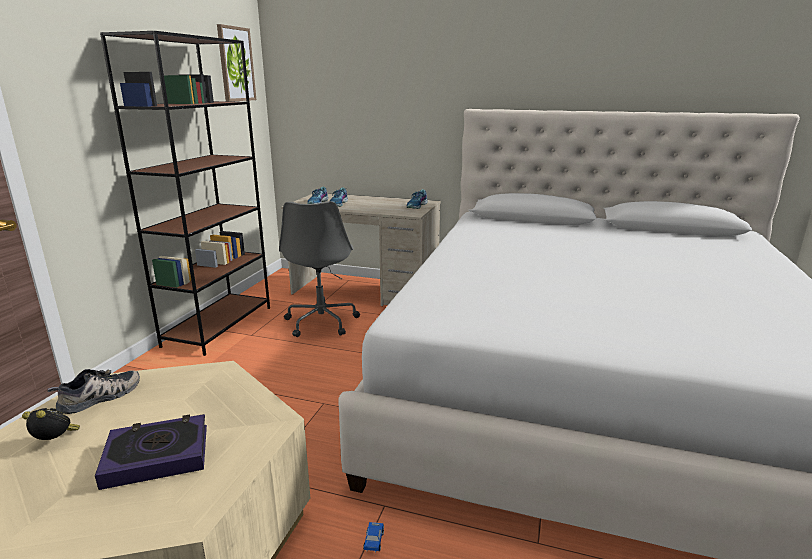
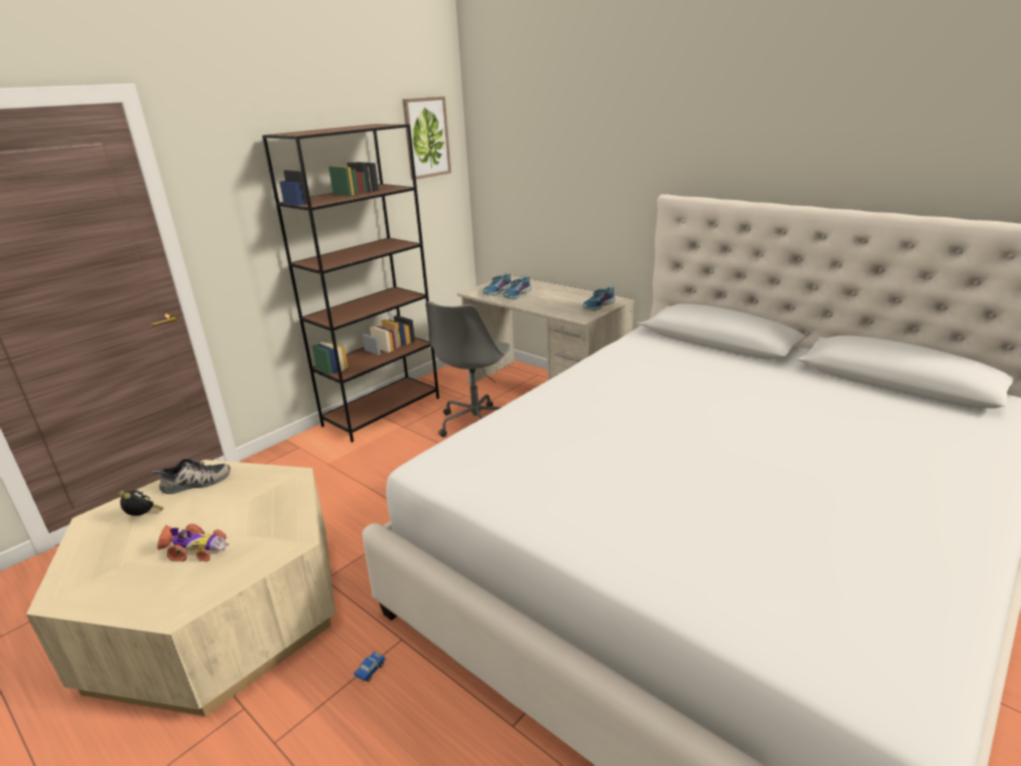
camera: 25 degrees right, 5 degrees up
(157, 456) = (194, 549): book -> toy car

